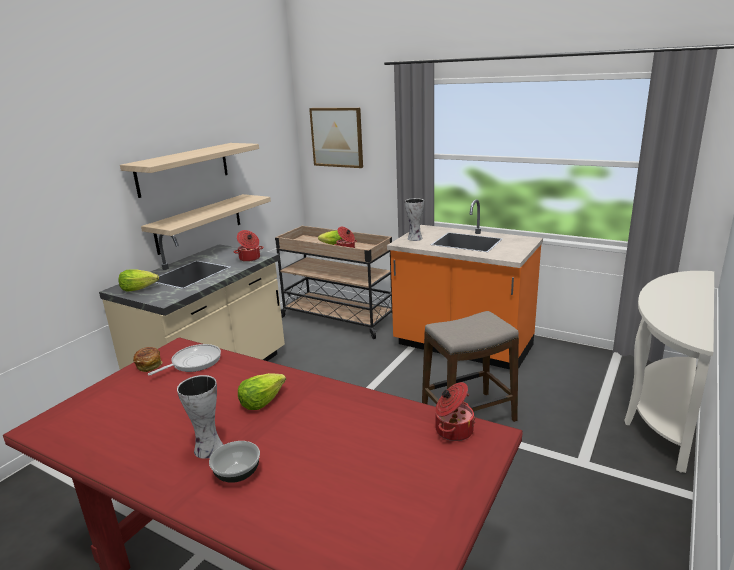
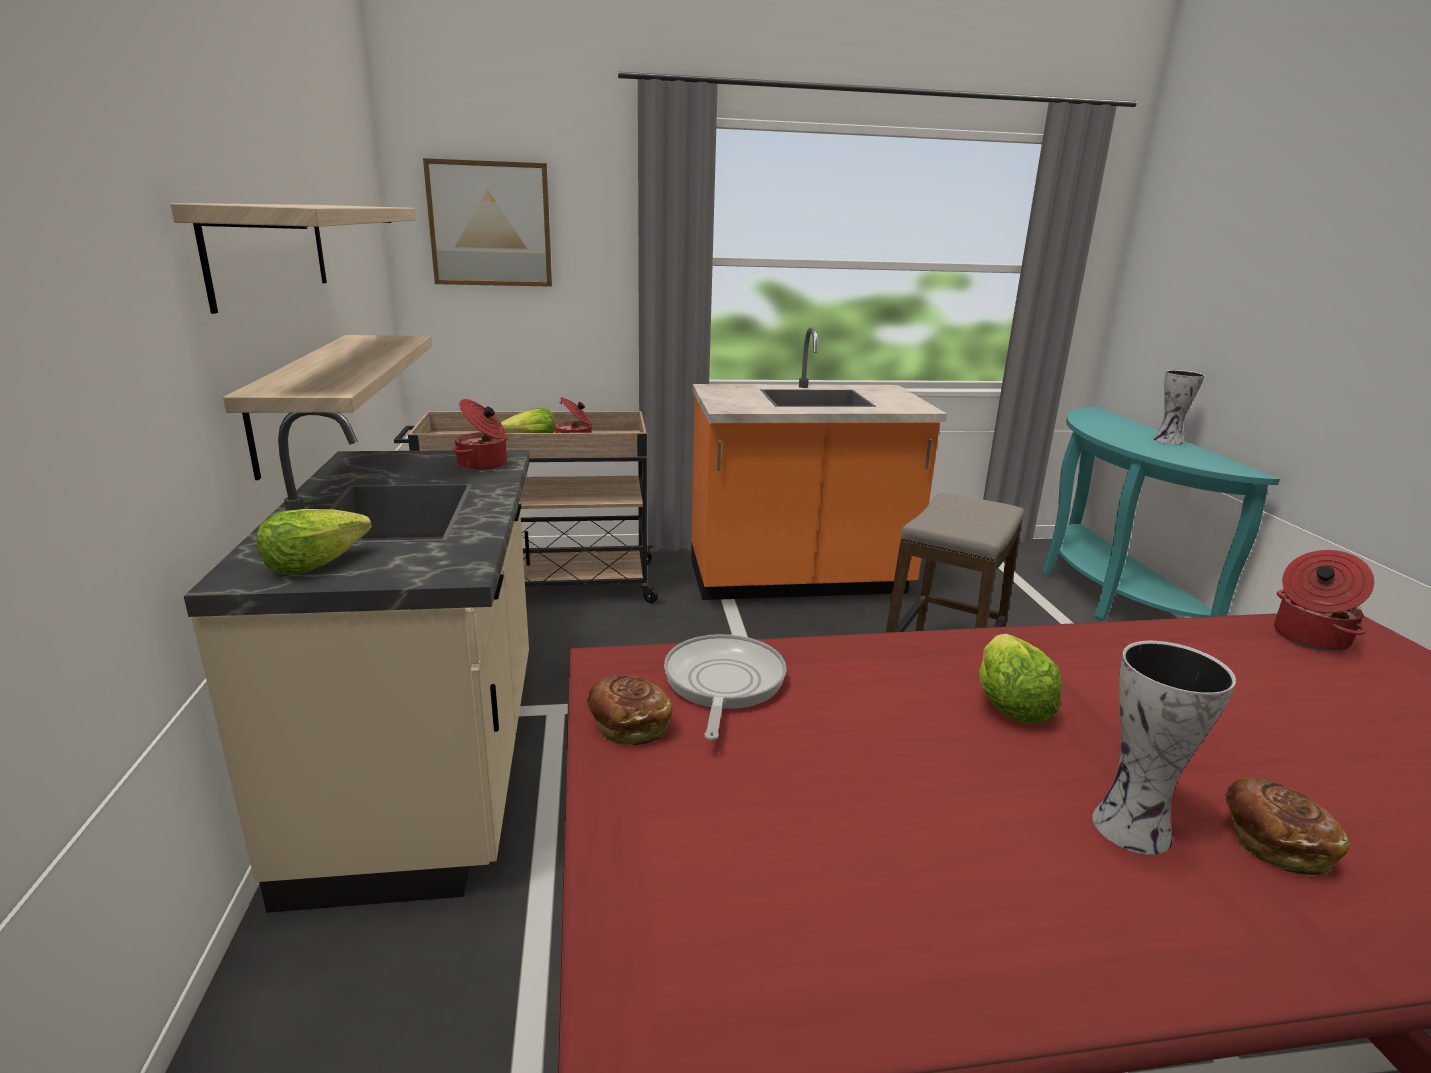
camera: 40 degrees left, 0 degrees up
(237, 473) = (1273, 843): bowl -> bread
(415, 238) = (732, 401): vase -> vase (1169, 441)
(661, 410) = (1103, 593): white console table -> turquoise console table

